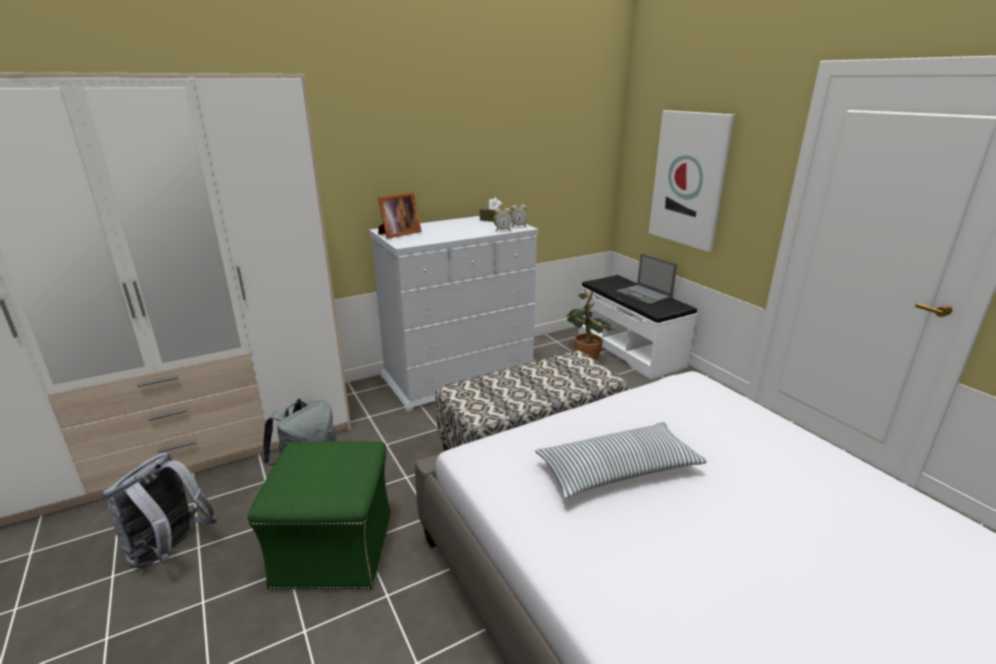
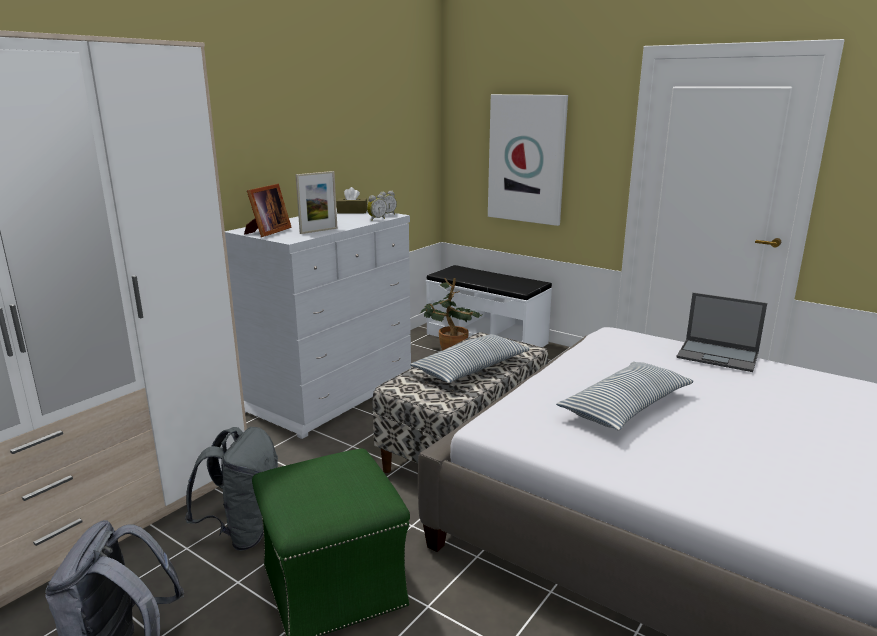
camera: 25 degrees left, 5 degrees down
(438, 237) = (318, 231): none -> picture frame
(534, 387) = (471, 369): none -> pillow
(644, 295) = (496, 278): laptop -> laptop (718, 356)

